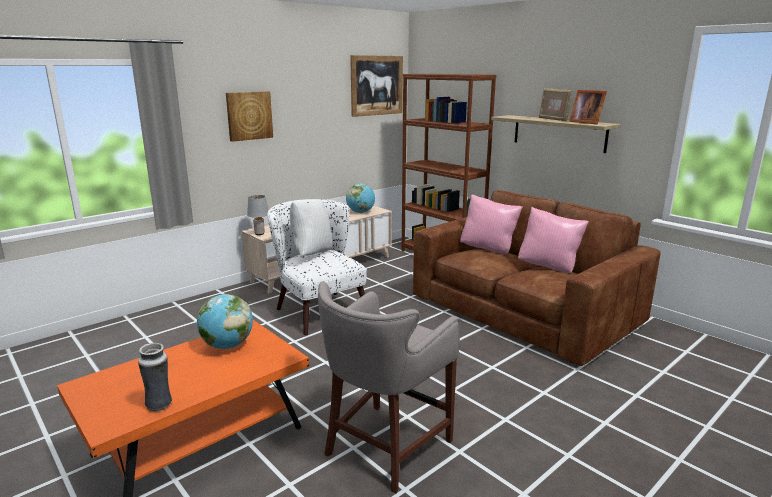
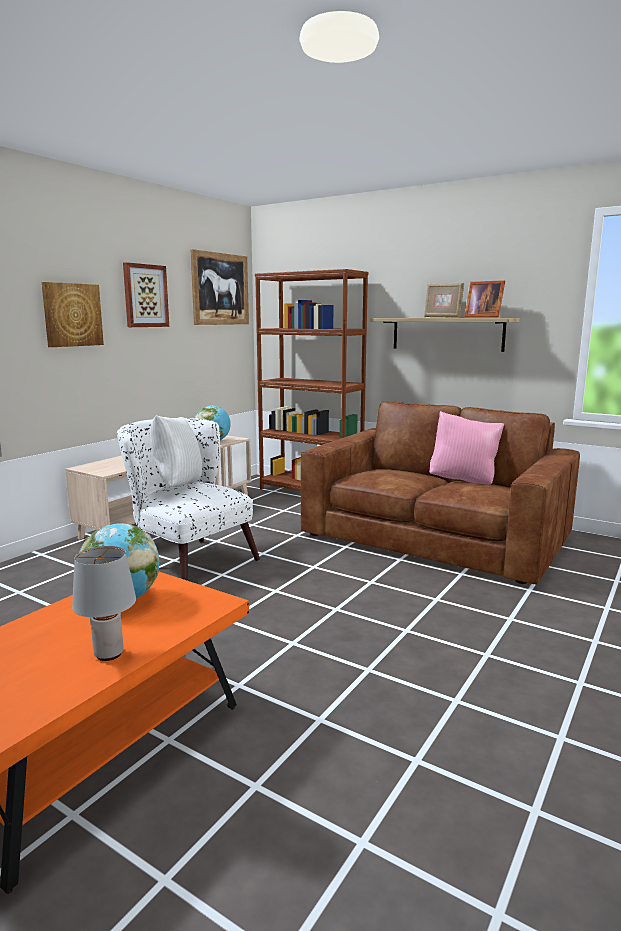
camera: 15 degrees left, 5 degrees down
(160, 405) = (57, 691): vase -> none
(259, 233) = (93, 470): grey table lamp -> grey table lamp (108, 654)
(309, 96) = (145, 296): none -> picture
(384, 448) = (361, 713): grey stool -> none
(488, 249) = (385, 469): pink pillow -> none

